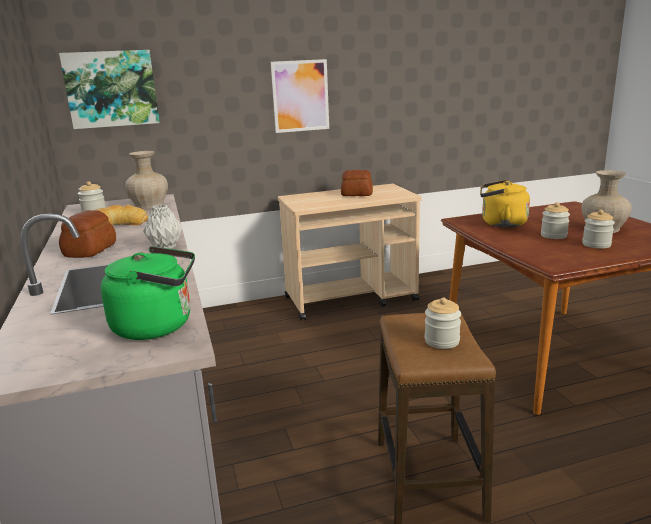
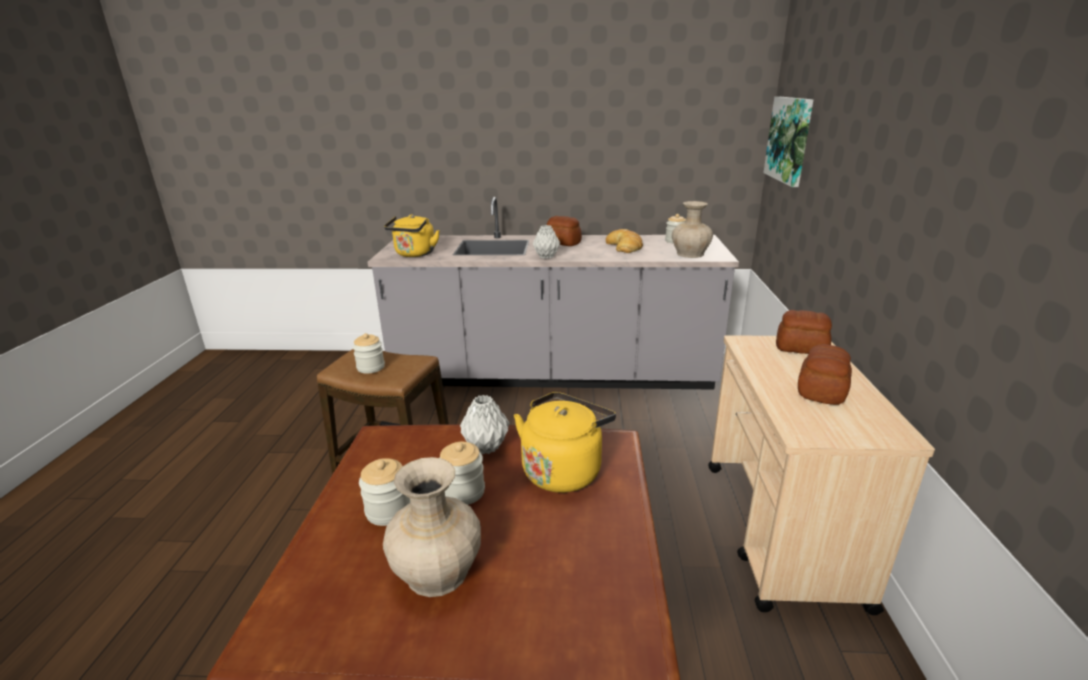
camera: 110 degrees right, 5 degrees up
(158, 326) = (414, 254): green kettle -> yellow kettle
(300, 96) = (893, 201): picture -> none
(302, 198) = (802, 348): none -> bread
(511, 239) = (487, 447): none -> grey vase

